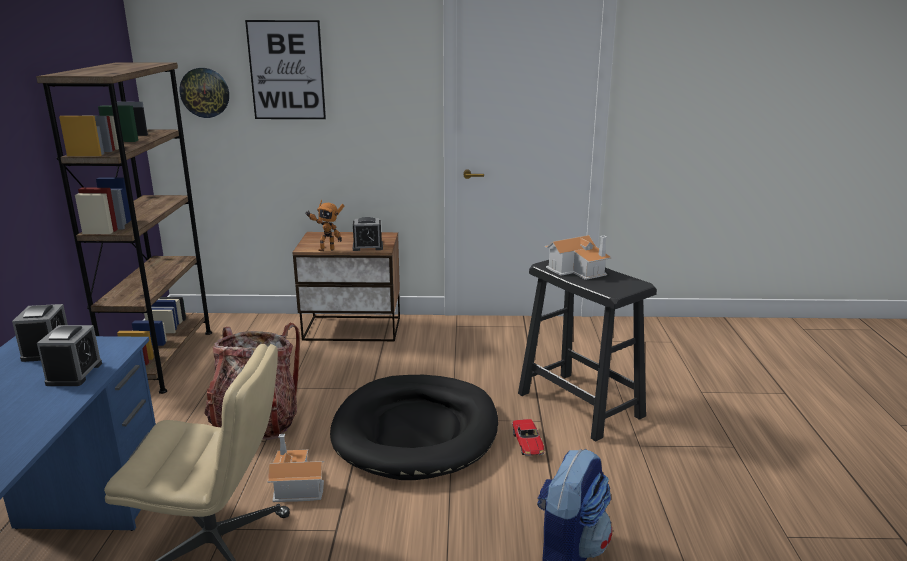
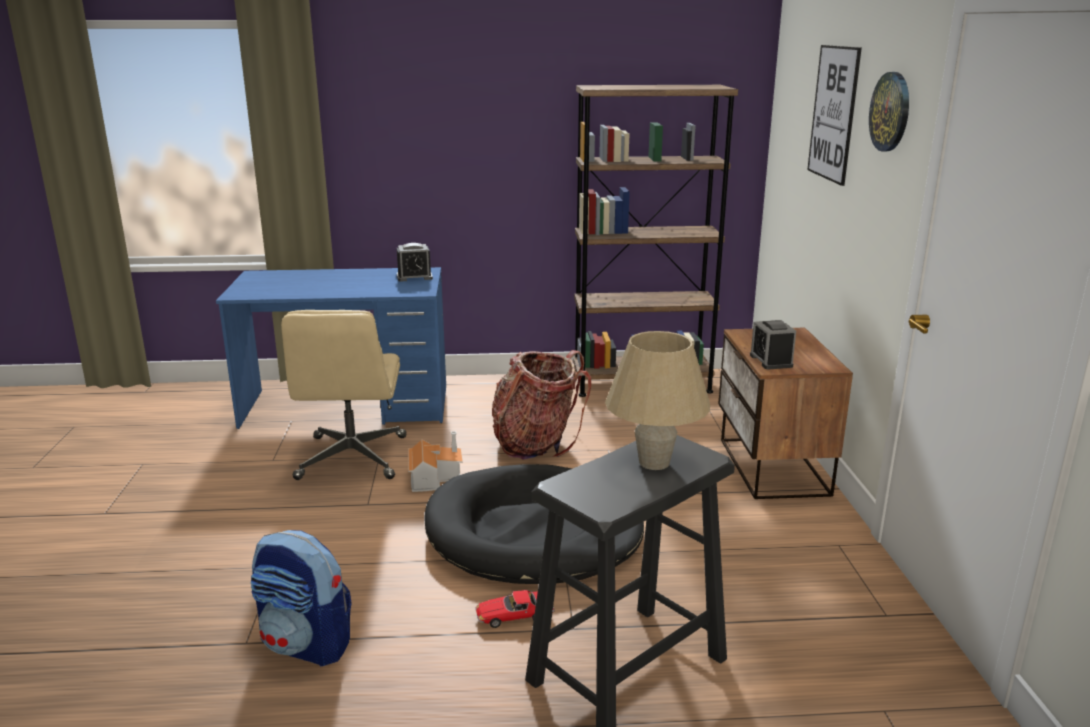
camera: 85 degrees right, 0 degrees up
(74, 373) = (374, 288): alarm clock -> none
(205, 92) = (793, 130): wall clock -> wall clock (890, 112)
(326, 249) = (743, 342): toy robot -> none
(578, 270) = (654, 462): toy house -> beige table lamp

